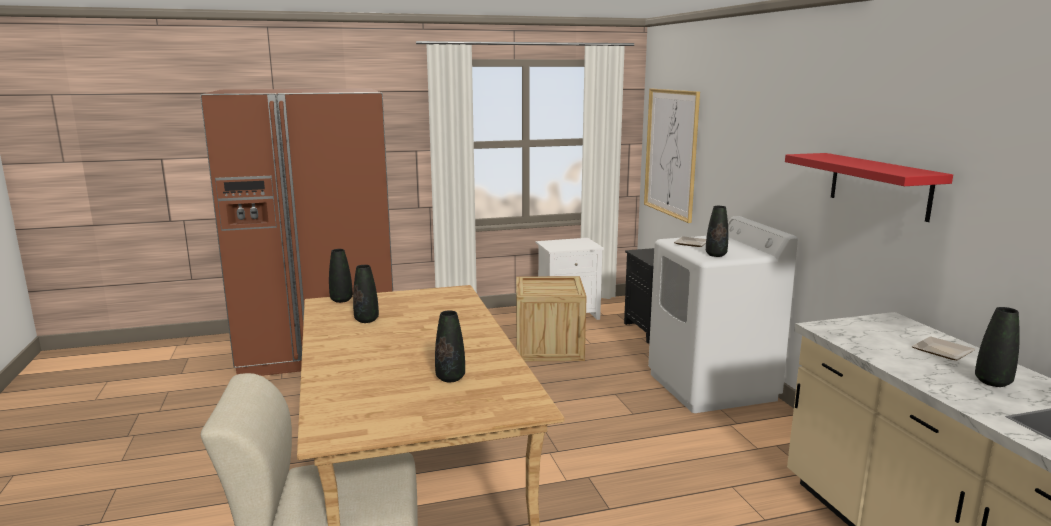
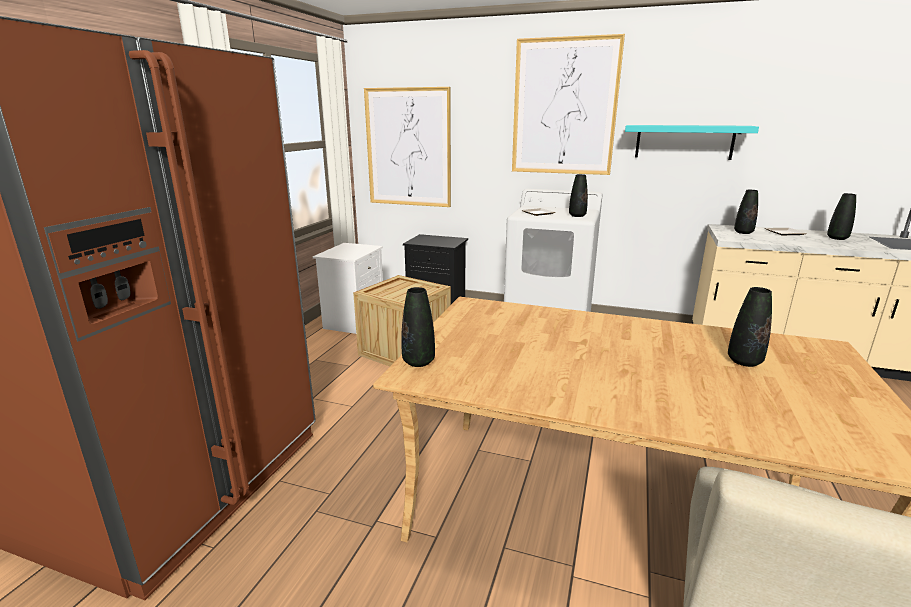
camera: 55 degrees left, 5 degrees up
(366, 320) = (519, 363): black vase -> black vase (743, 232)
(776, 124) = (564, 107): none -> picture
(879, 185) = (684, 142): red shelf -> turquoise shelf

